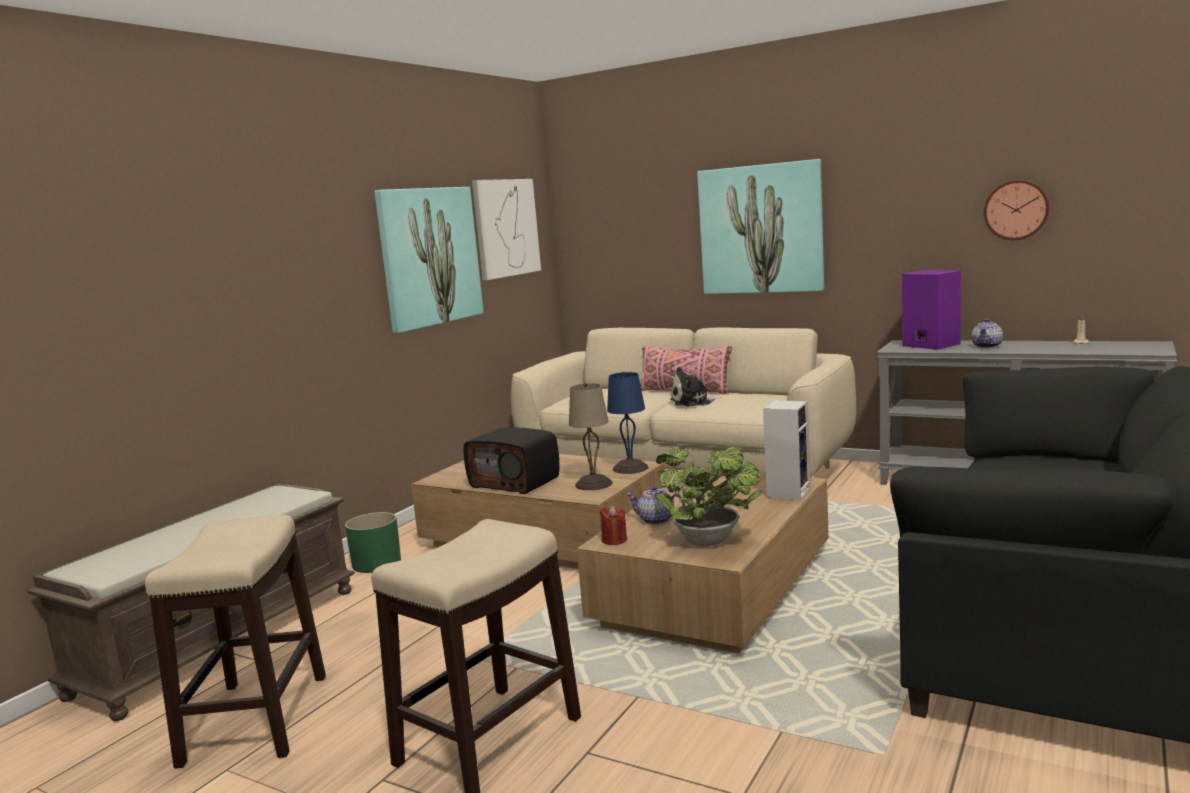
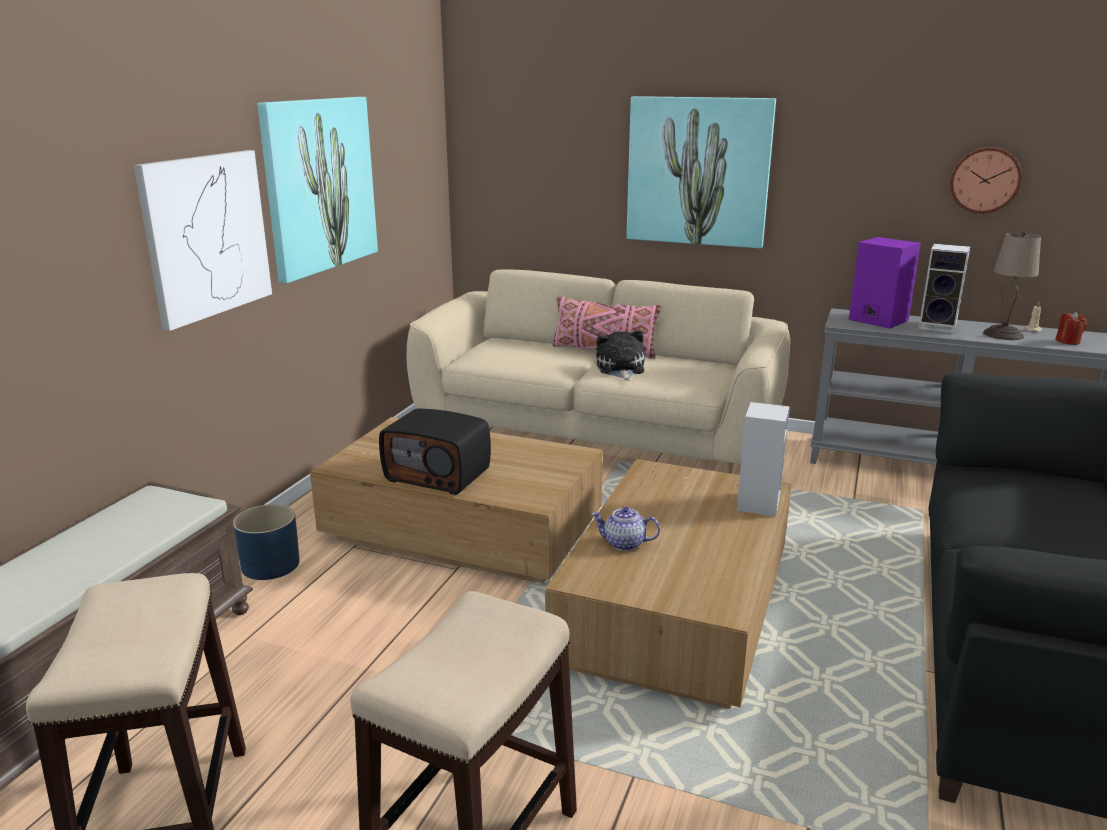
camera: 10 degrees left, 10 degrees up
(377, 563) = (271, 564): green planter -> blue planter
(506, 228) = (401, 146): picture -> picture (206, 236)
(594, 484) = (533, 482): beige table lamp -> beige table lamp (1004, 334)
(614, 540) = (586, 576): red candle -> red candle (1068, 341)
(629, 468) = (566, 457): blue table lamp -> none
(693, 402) = (620, 369): plush toy -> plush toy turned 105 degrees clockwise
(711, 542) = (699, 582): potted plant -> none
(987, 346) = (939, 327): teapot -> speaker

